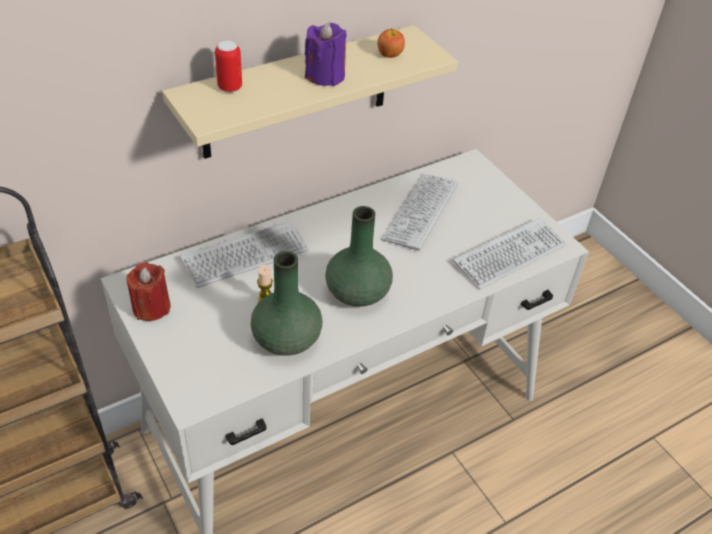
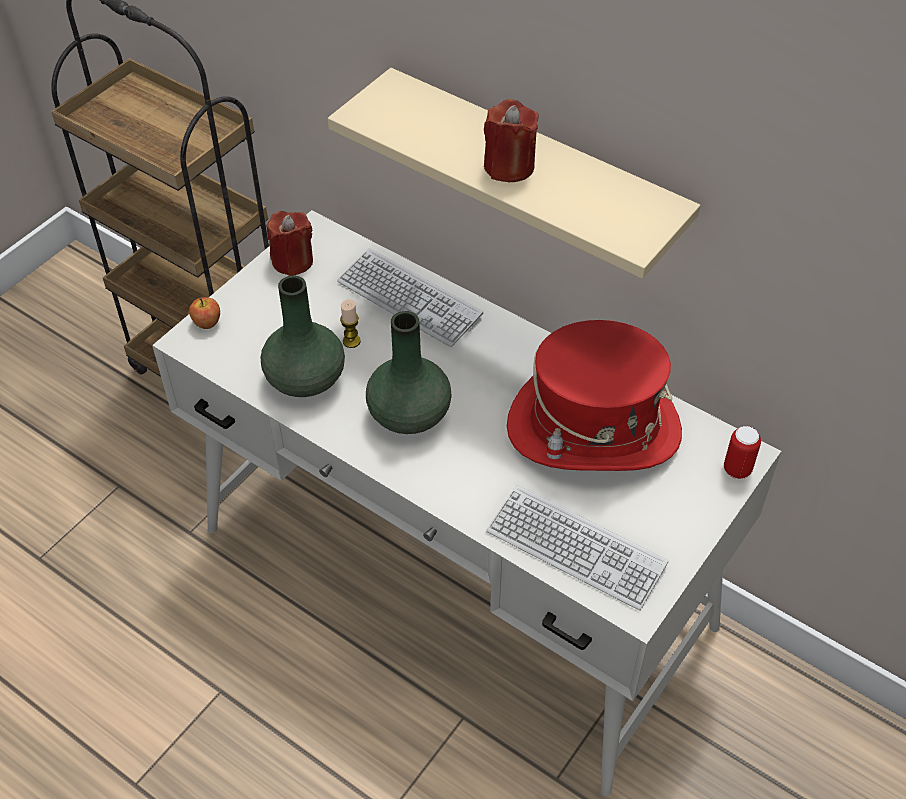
camera: 70 degrees right, 5 degrees up
(230, 88) = (429, 107): can -> can (737, 469)
(325, 76) = (509, 166): purple candle -> red candle
(390, 54) = (603, 203): apple -> apple (207, 323)
(420, 212) = (593, 429): keyboard -> red hat

